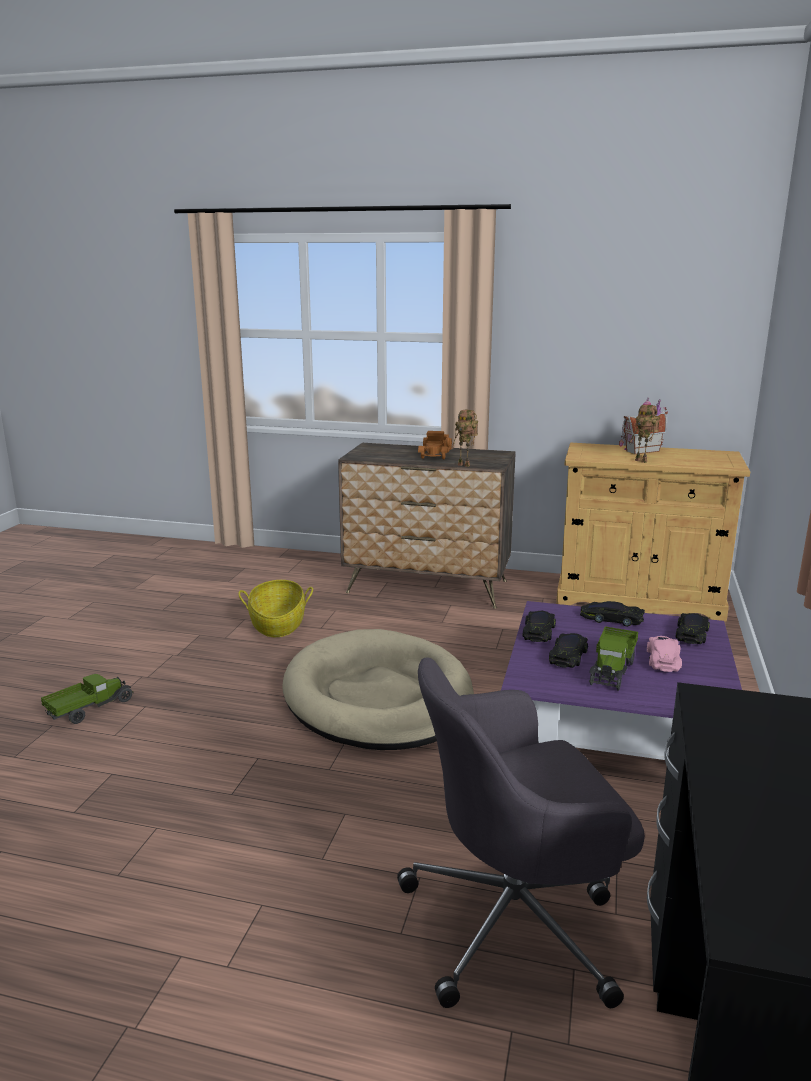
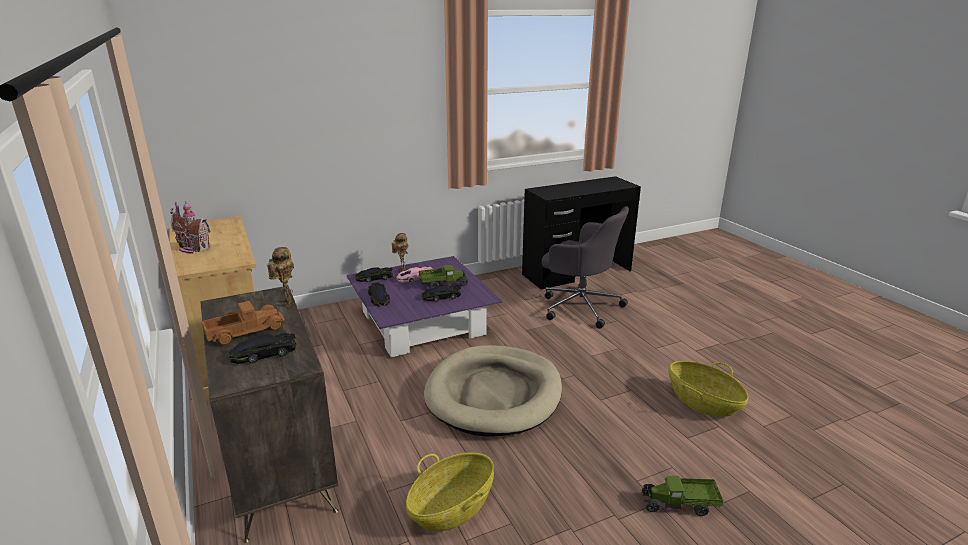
camera: 130 degrees left, 5 degrees up
(112, 837) = (703, 402): none -> basket
(538, 631) = (422, 311): black toy car -> black toy car (264, 353)
(642, 461) = (235, 242): toy robot -> toy robot (402, 270)

